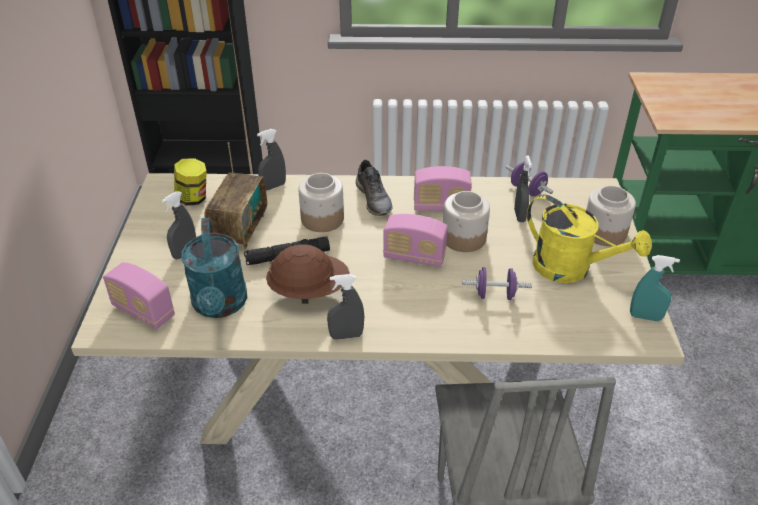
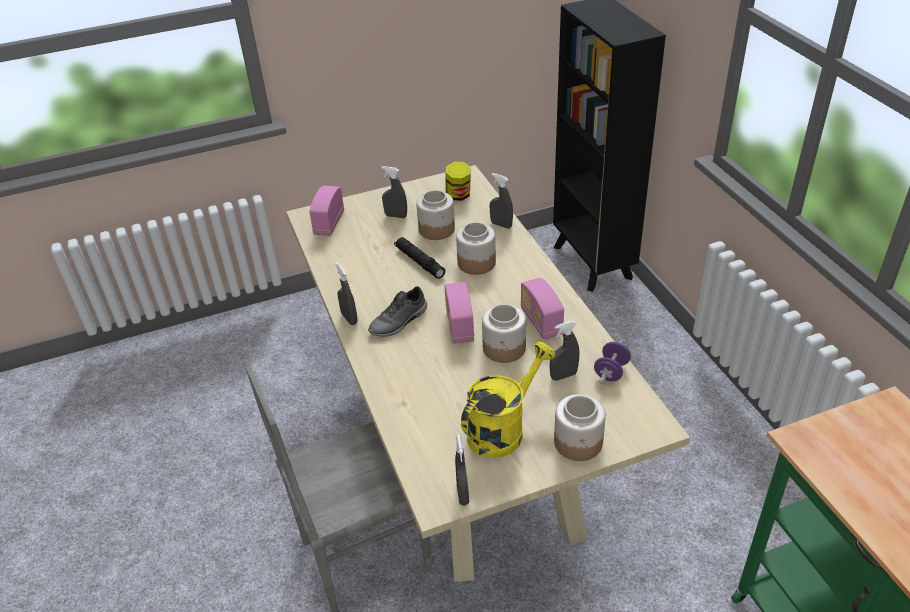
camera: 70 degrees right, 0 degrees up
(220, 306) = (350, 251): turquoise watering can -> none
(240, 229) = (437, 229): radio -> jar
(309, 291) = (387, 285): brown hard hat -> none
(374, 199) = (523, 281): grey shoe -> grey shoe (399, 322)
(495, 295) = (438, 386): purple dumbbell -> none
(571, 269) = (503, 428): yellow watering can -> yellow watering can turned 150 degrees counterclockwise
(645, 317) = (462, 494): turquoise spray bottle -> grey spray bottle

